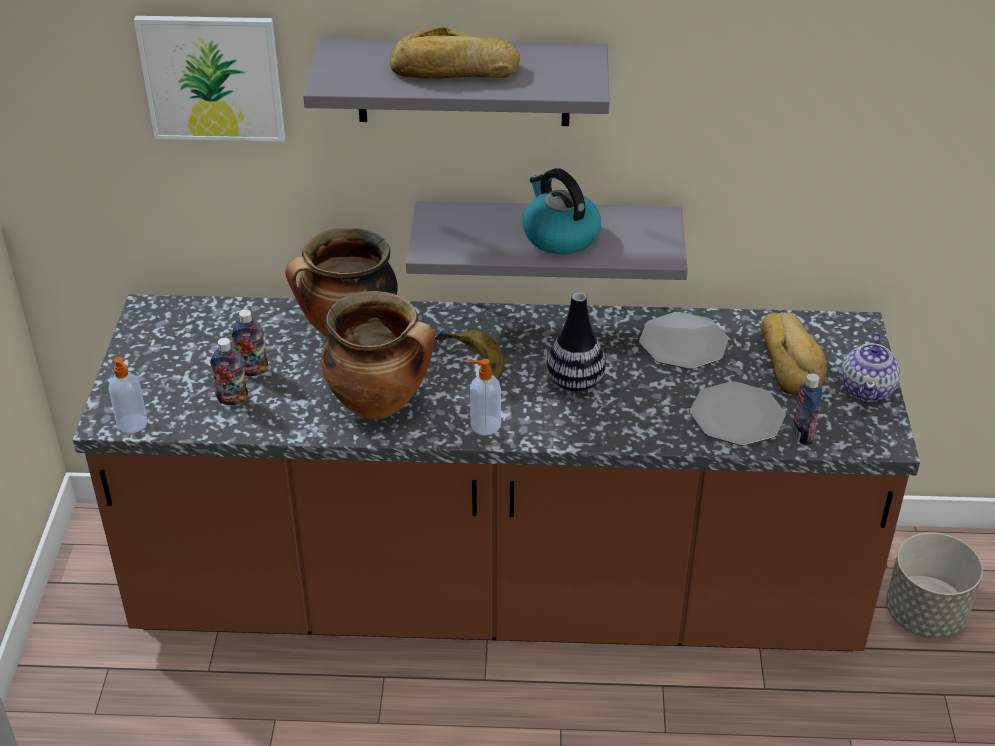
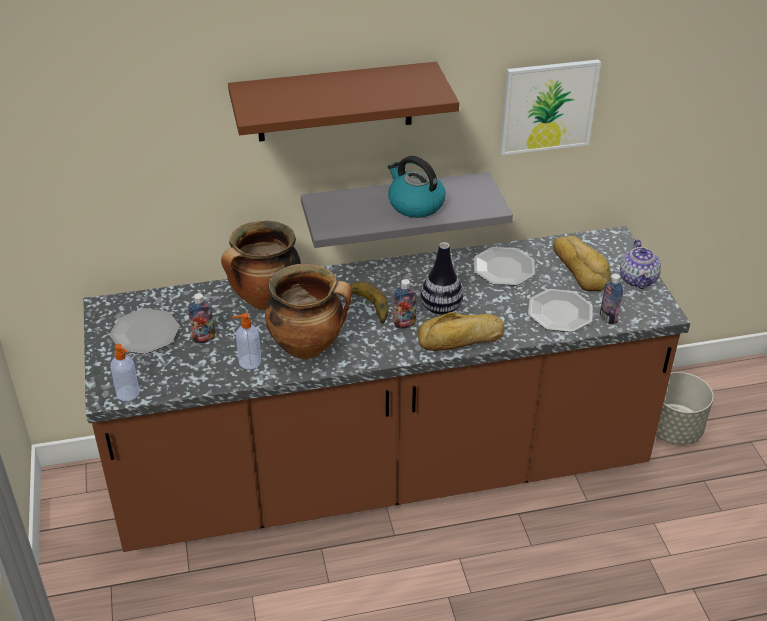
camera: 15 degrees left, 0 degrees up
(183, 351) = (145, 333): none -> plate
(212, 78) = (146, 123): picture -> picture (548, 106)
(232, 399) = (197, 362): bottle -> bottle (404, 324)
(454, 71) = (339, 94): bread -> bread (461, 339)
(463, 82) = (335, 102): grey shelf -> brown shelf
(484, 425) = (389, 349): soap dispenser -> soap dispenser (249, 362)

